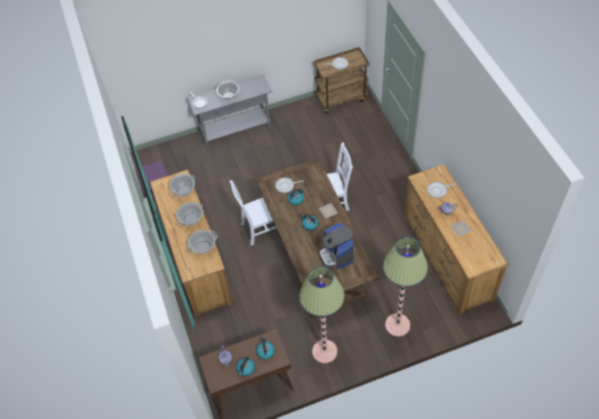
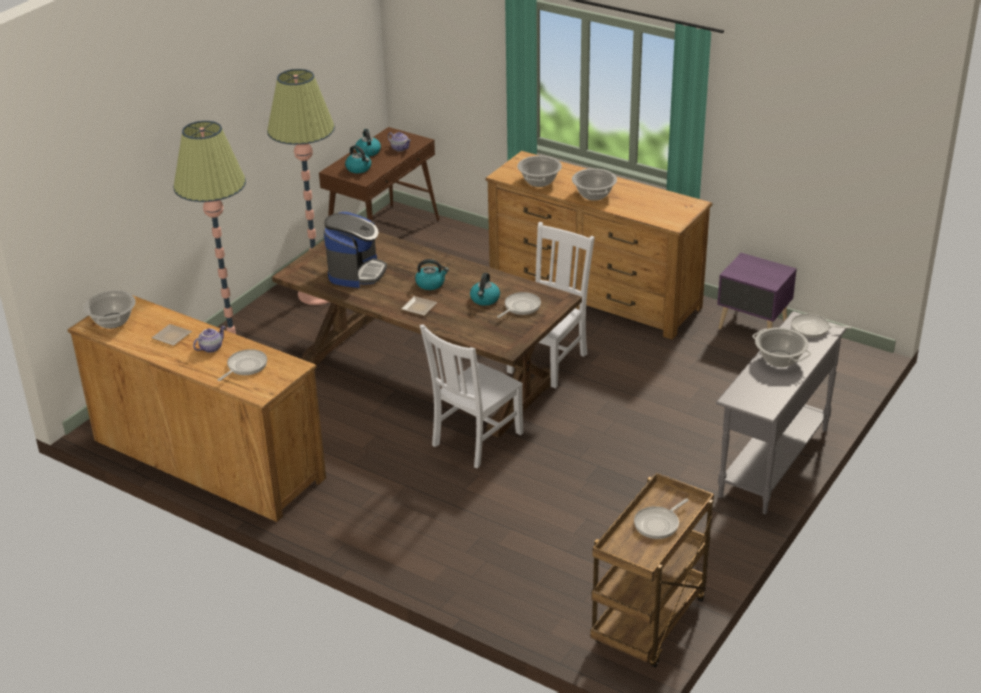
camera: 140 degrees right, 20 degrees down
(183, 190) = (648, 212): cooking pot -> cooking pot (112, 321)
(336, 254) = (356, 272): coffee machine -> coffee machine turned 75 degrees clockwise

